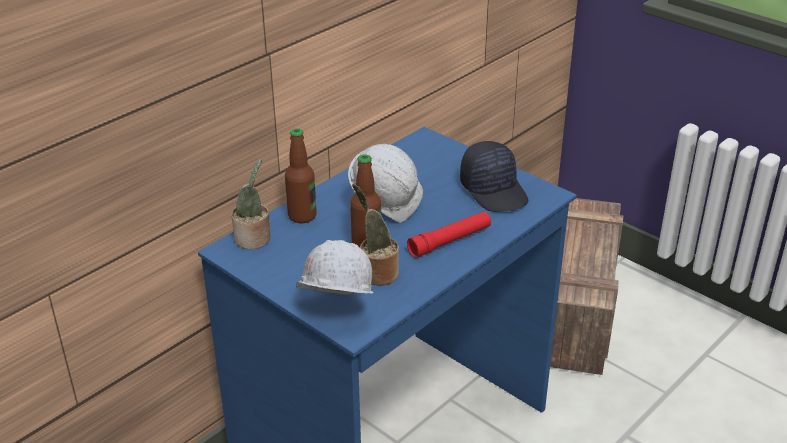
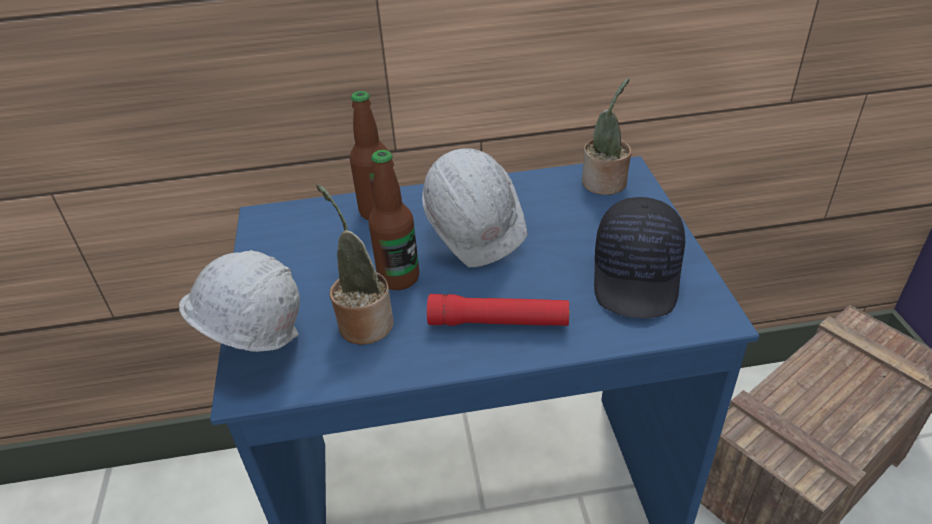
camera: 40 degrees right, 5 degrees up
(254, 240) = (300, 218): potted plant -> potted plant (605, 184)

